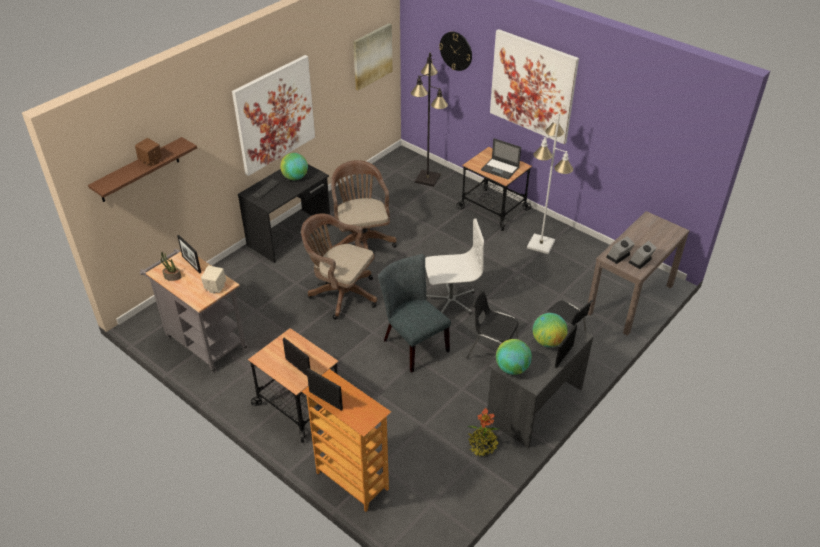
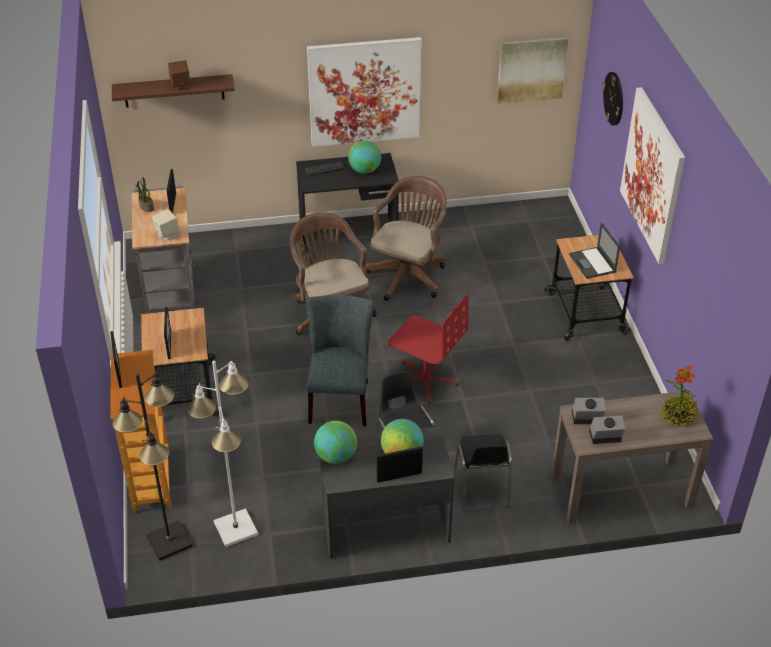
camera: 40 degrees right, 0 degrees up
(428, 179) = (553, 245): black floor lamp -> black floor lamp (170, 541)
(450, 300) = (425, 379): white office chair -> red office chair
(482, 445) = (292, 528): potted plant -> potted plant (678, 416)
(541, 244) = (593, 378): white floor lamp -> white floor lamp (236, 529)

